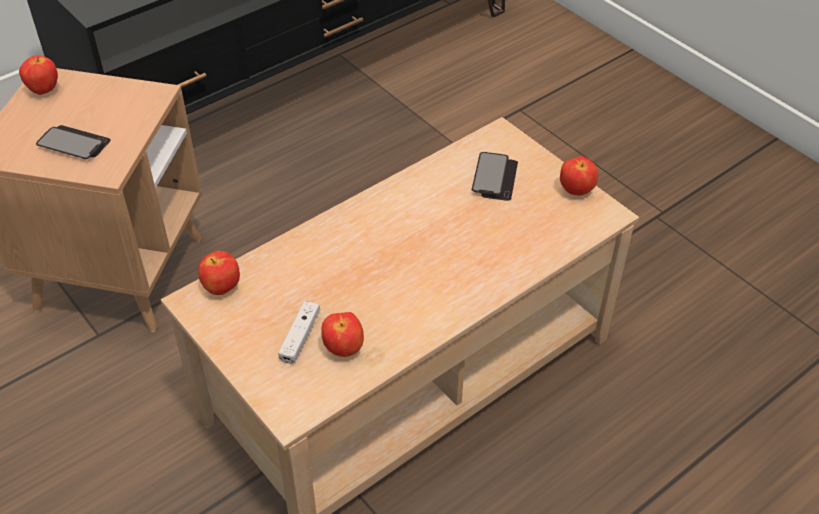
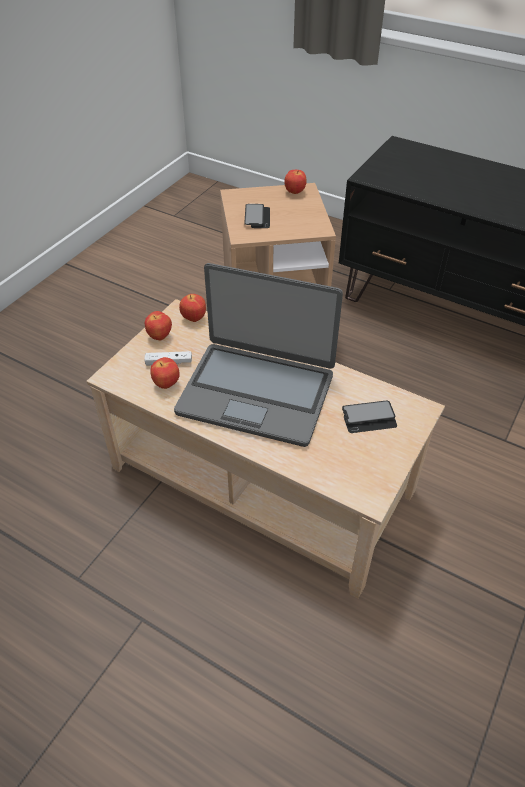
camera: 70 degrees right, 0 degrees up
(407, 261) = (256, 392): none -> laptop
(576, 191) = (386, 472): apple -> apple (160, 337)

